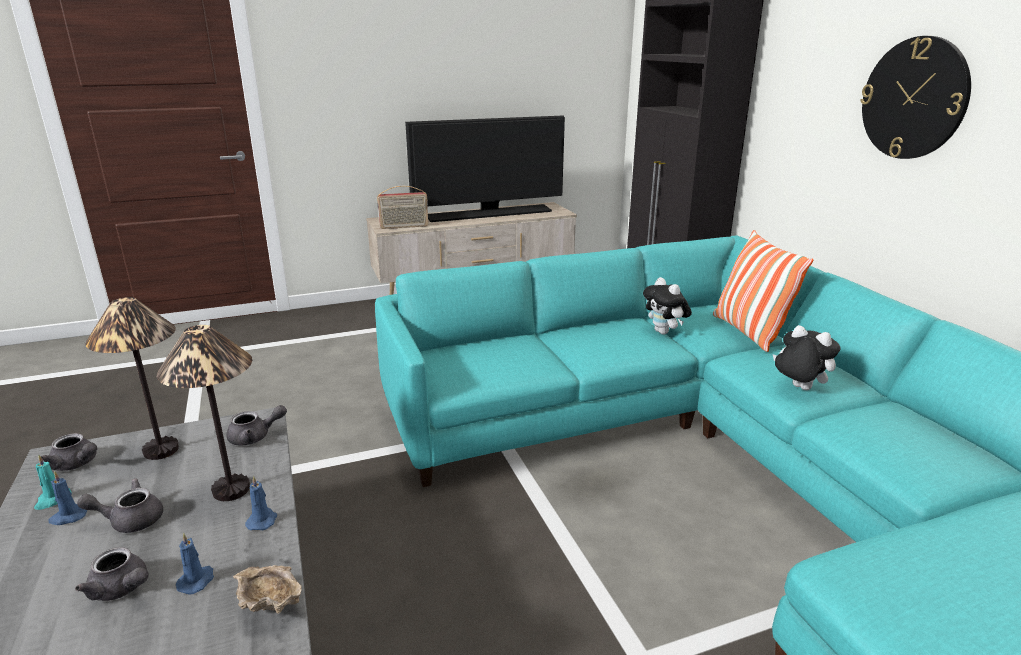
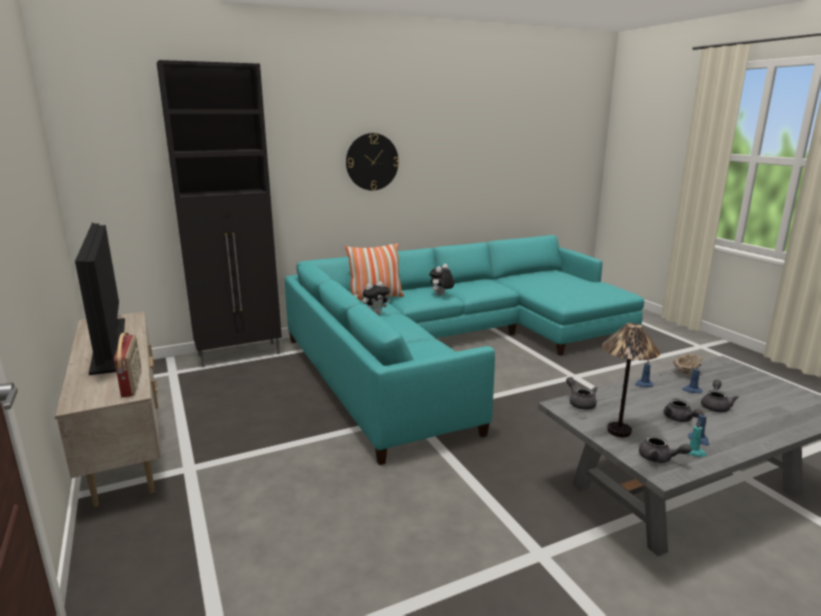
camera: 95 degrees left, 5 degrees down
(77, 464) = (659, 459): grey teapot -> grey teapot turned 105 degrees clockwise
(232, 489) = (631, 397): table lamp -> none

